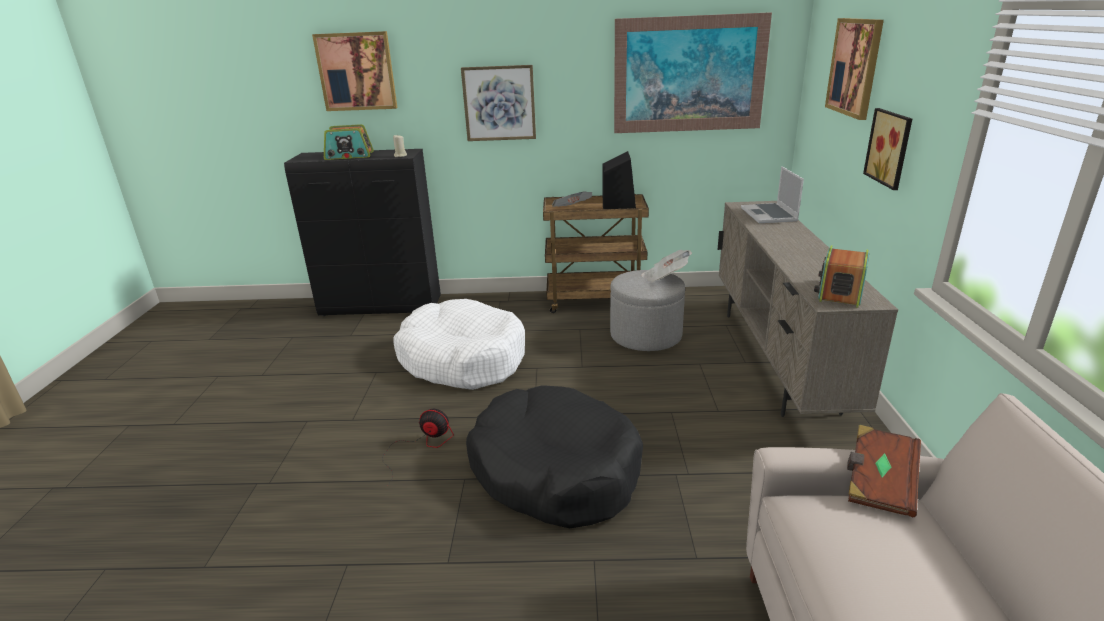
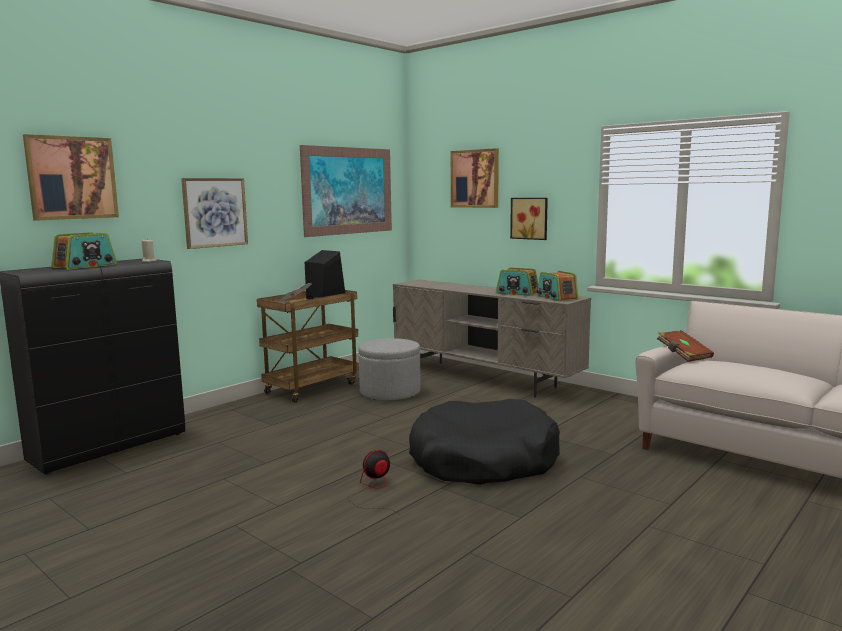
camera: 50 degrees left, 15 degrees down
(462, 359) = (285, 445): white dog bed -> none
(665, 277) = (395, 339): newspaper -> none
(770, 215) = (436, 284): laptop -> none
(814, 264) = (517, 293): none -> radio

